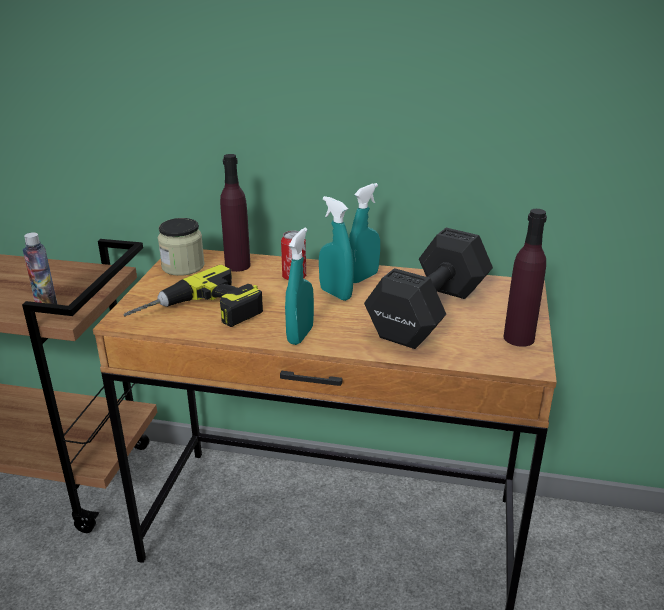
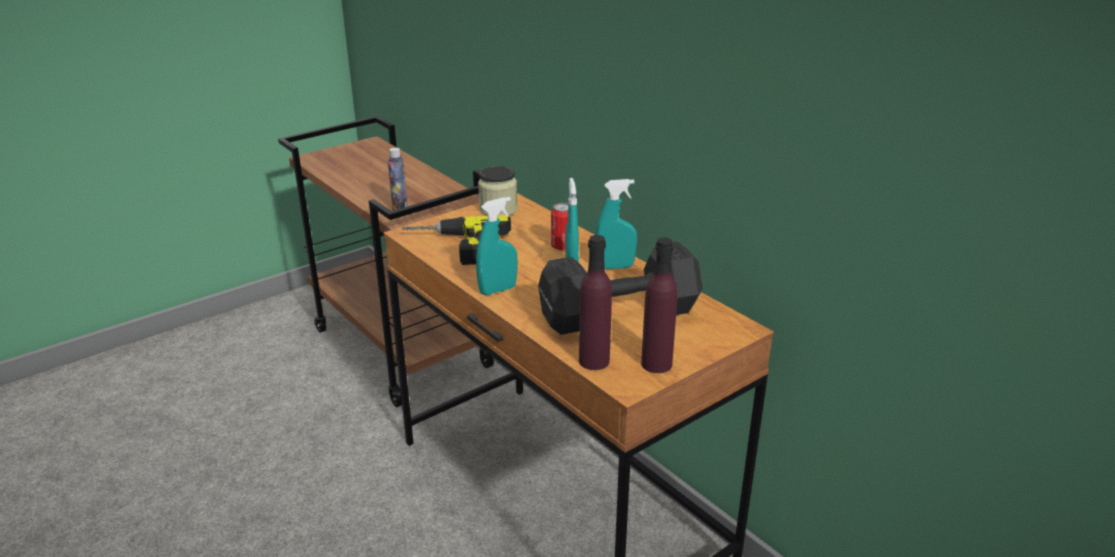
camera: 40 degrees right, 0 degrees up
(237, 265) = (536, 223): purple bottle -> purple bottle (594, 361)

